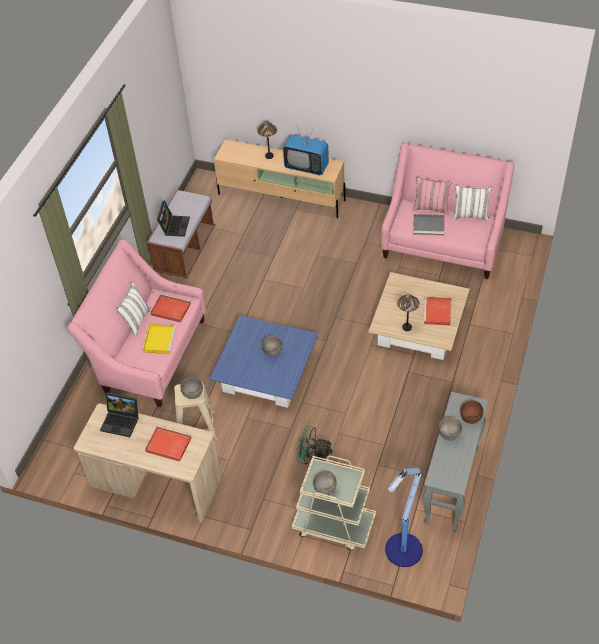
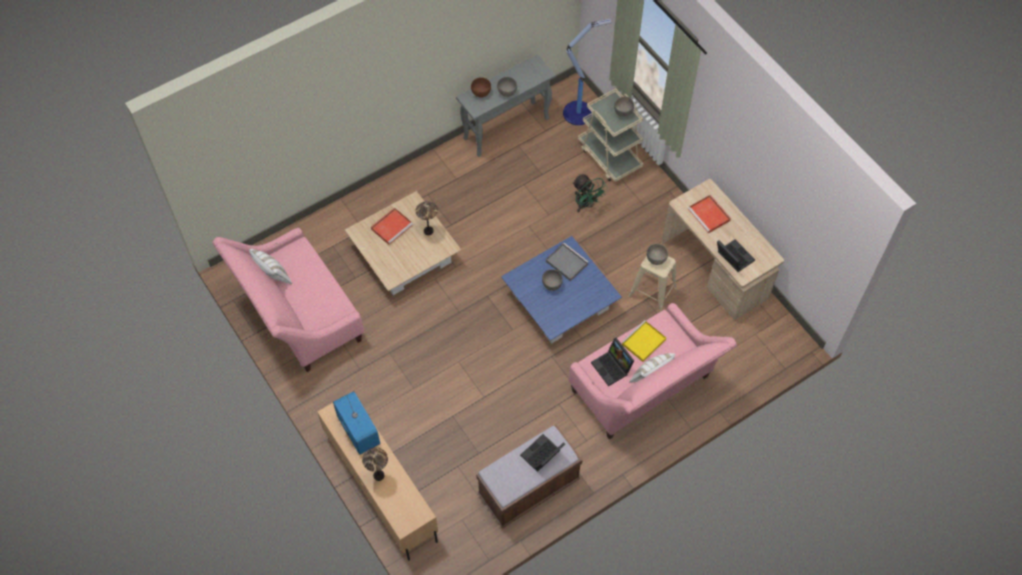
camera: 145 degrees left, 10 degrees up
(170, 309) = (612, 367): red tray -> laptop
(429, 226) = (318, 291): grey tray -> grey tray (566, 262)
(431, 207) = (294, 309): pink pillow -> none

